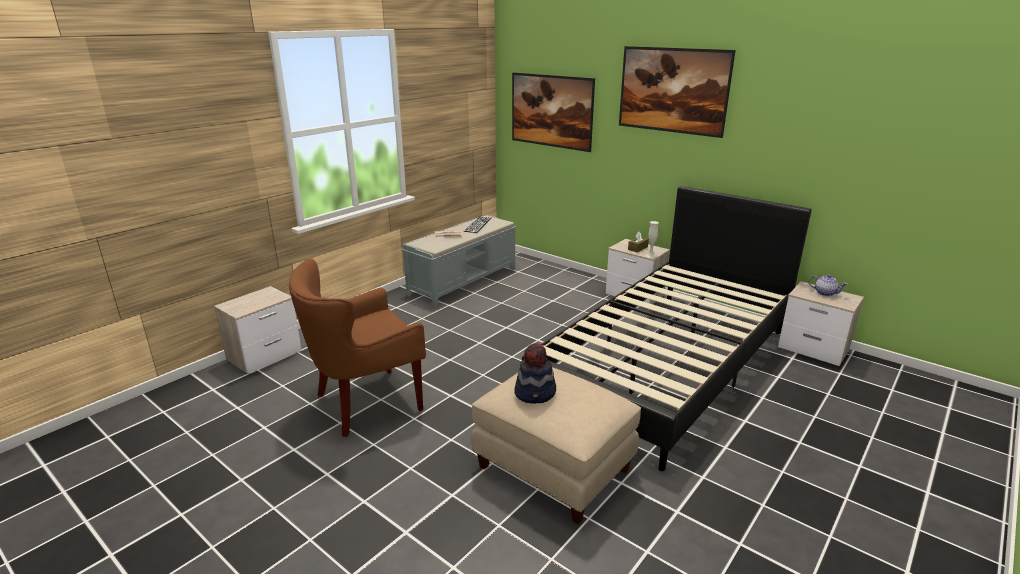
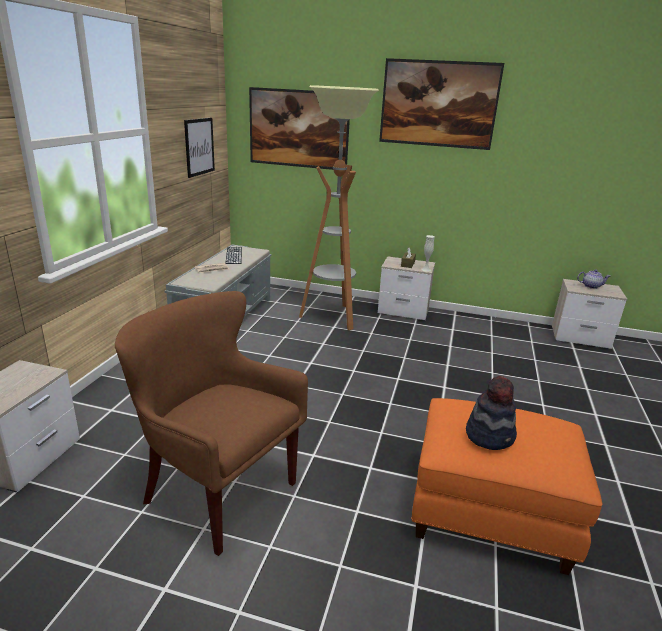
camera: 25 degrees left, 0 degrees up
(365, 403) = (218, 491): brown armchair -> brown armchair turned 90 degrees clockwise
(459, 127) = (199, 146): none -> picture
(555, 468) = (490, 513): beige ottoman -> orange ottoman
(558, 291) = (332, 317): none -> floor lamp
(667, 365) = (488, 373): black bed -> none

